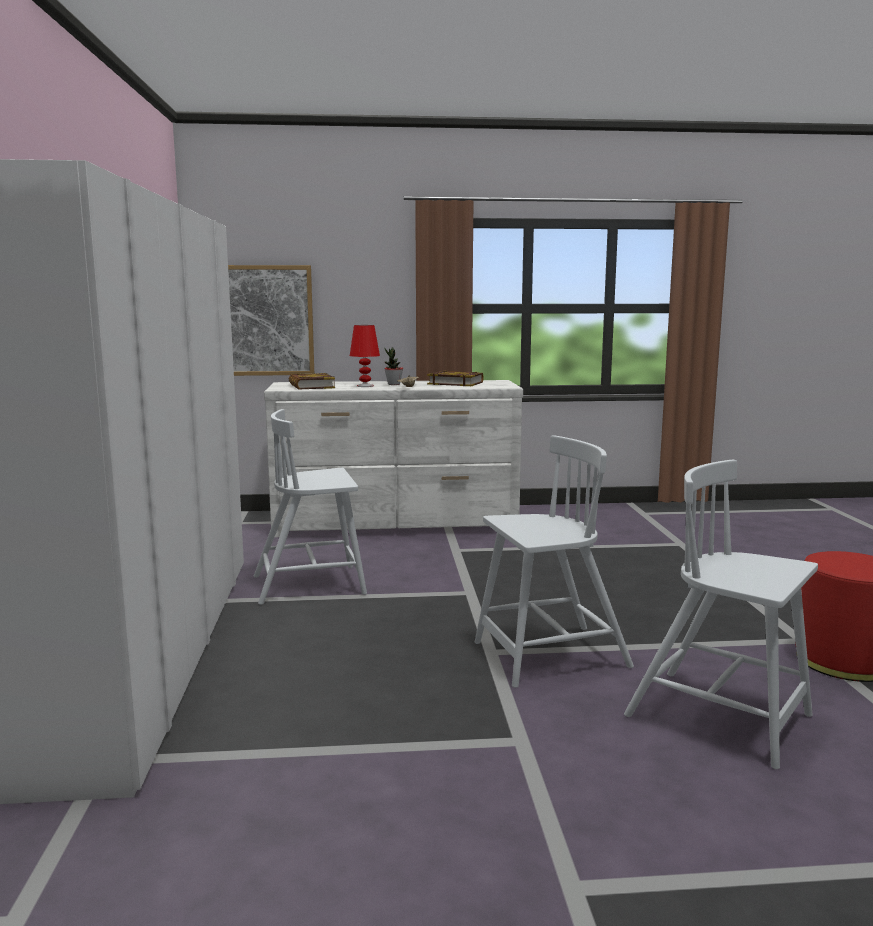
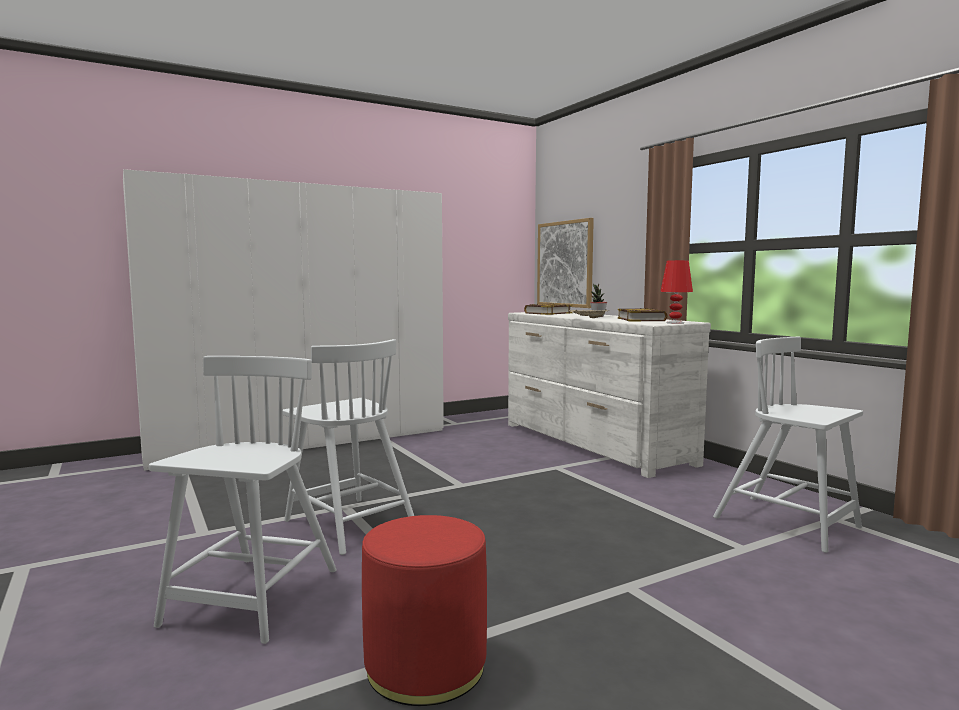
camera: 65 degrees right, 5 degrees down
(311, 584) = (429, 448): white chair -> white chair (788, 523)
(365, 386) = (573, 315): red table lamp -> red table lamp (675, 323)

